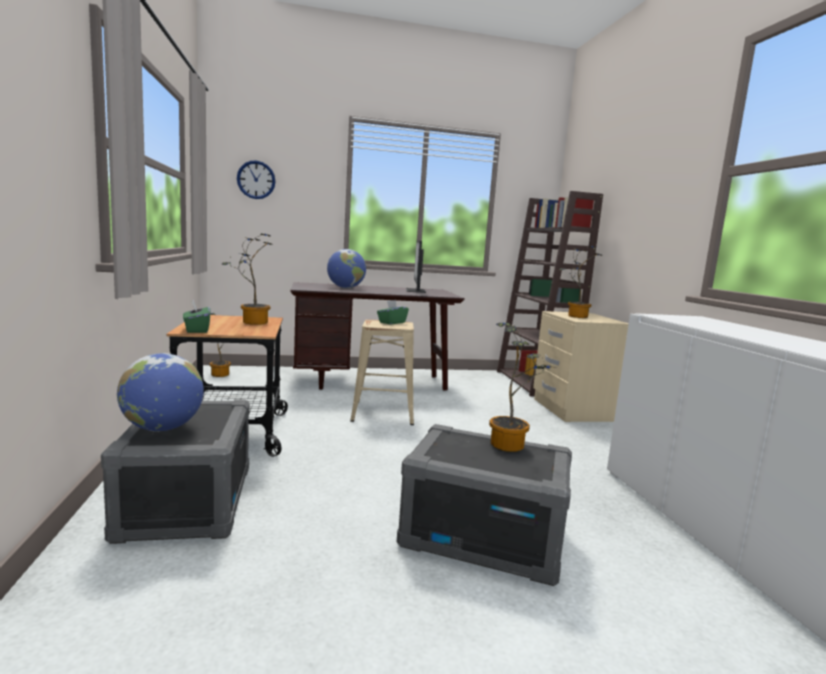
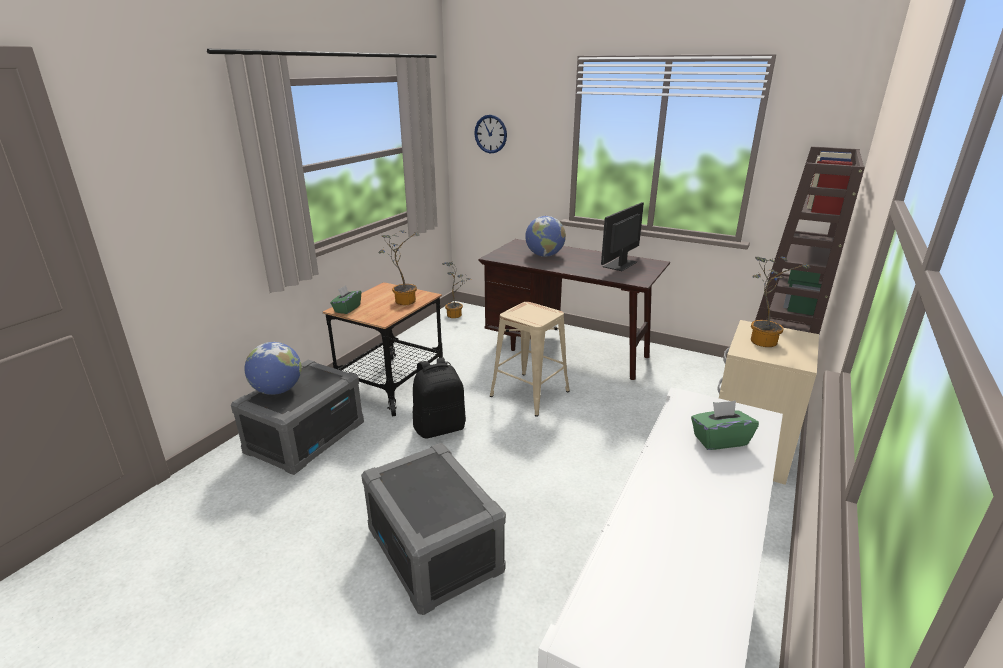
camera: 40 degrees right, 15 degrees up
(339, 452) = (440, 427): none -> black backpack
(392, 322) = (539, 311): green tissue box -> green tissue box (719, 440)
(512, 445) = (461, 488): potted plant -> none

